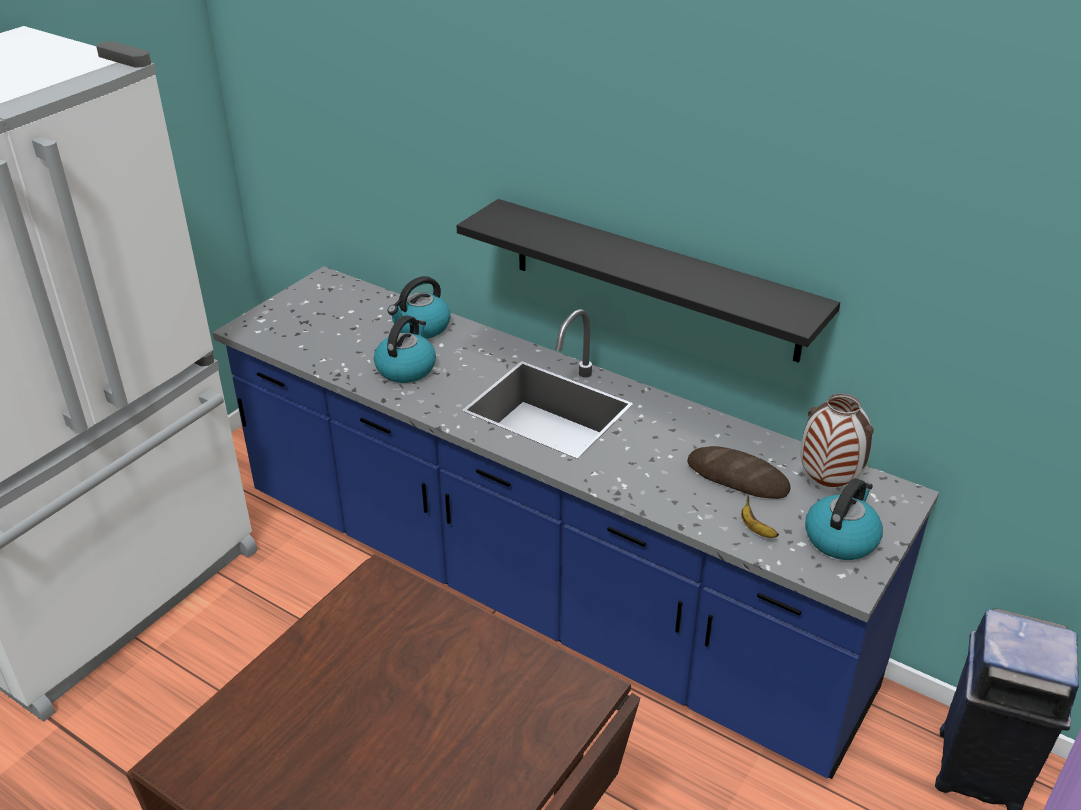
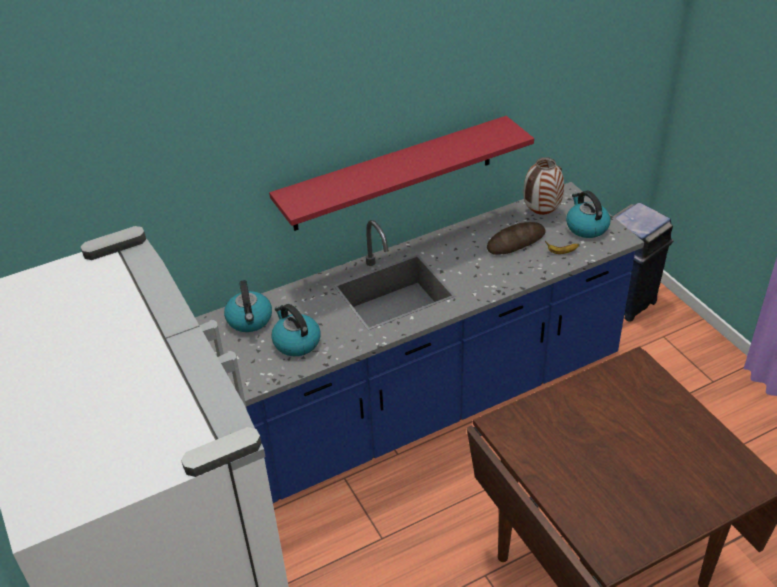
camera: 60 degrees left, 5 degrees up
(653, 279) = (394, 174): black shelf -> red shelf

